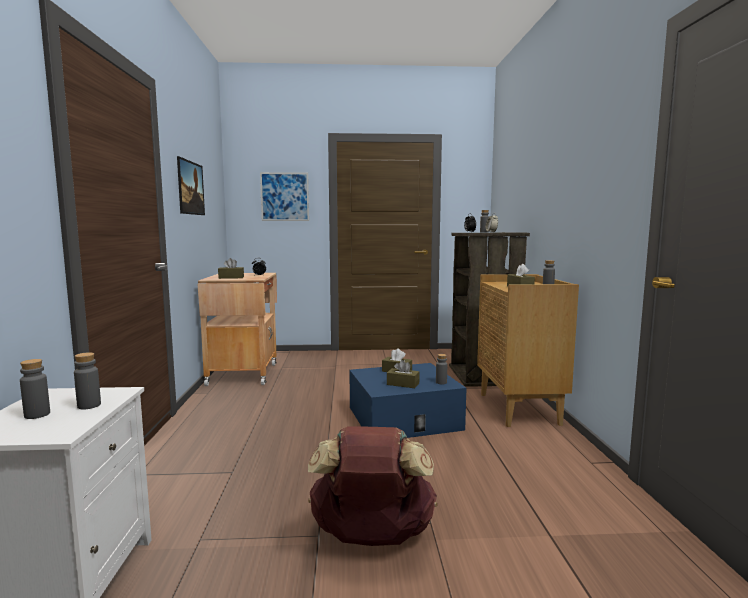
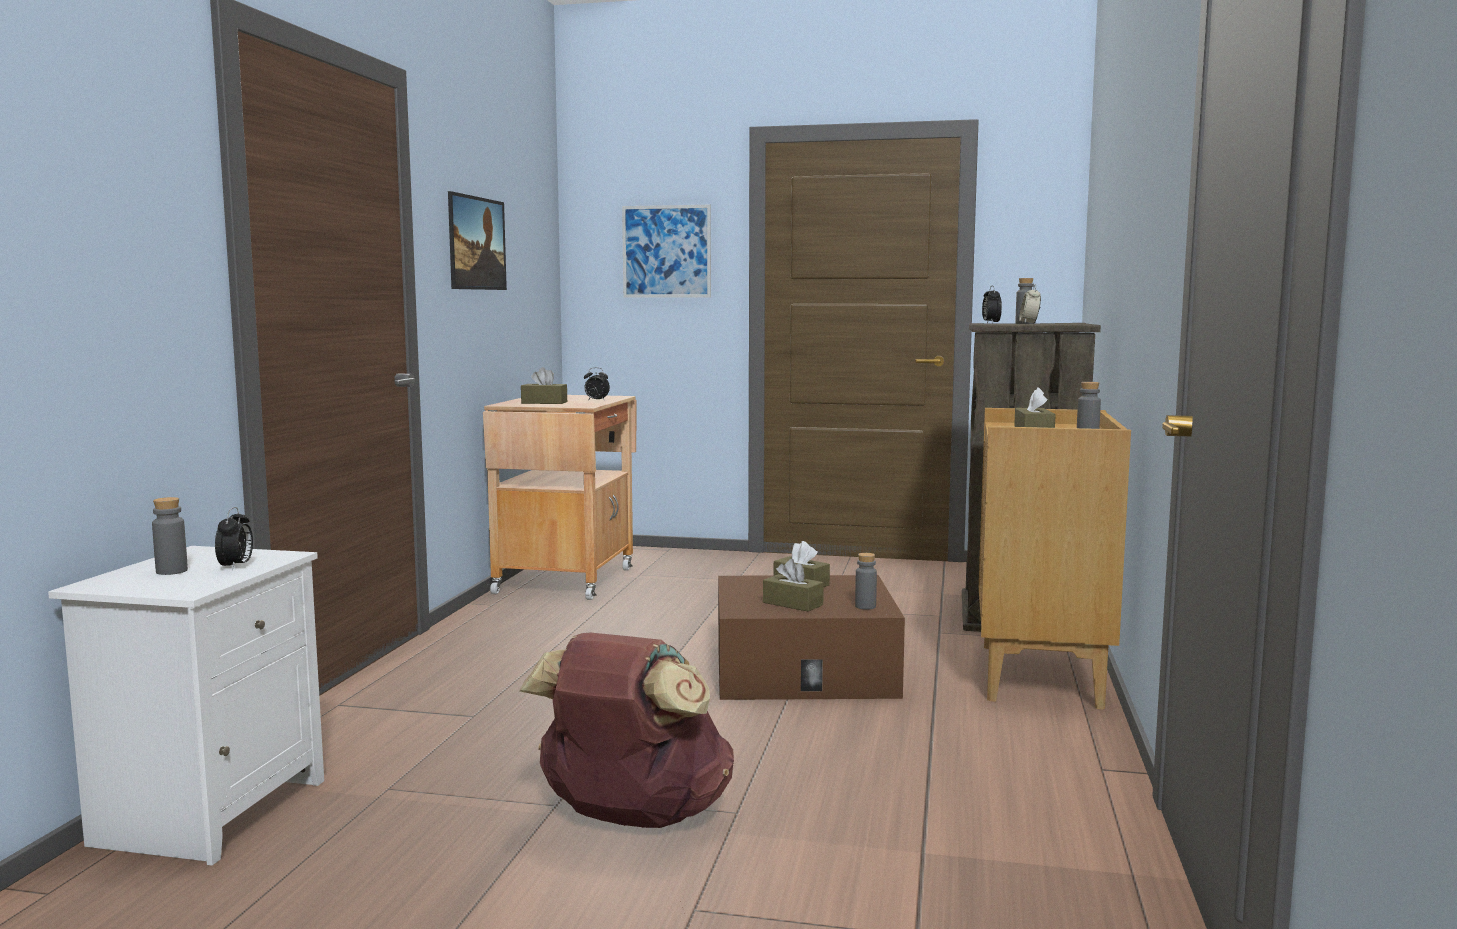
camera: 15 degrees right, 0 degrees up
(89, 405) = (236, 567): grey bottle -> alarm clock
(404, 418) = (804, 670): blue storage box -> brown storage box

